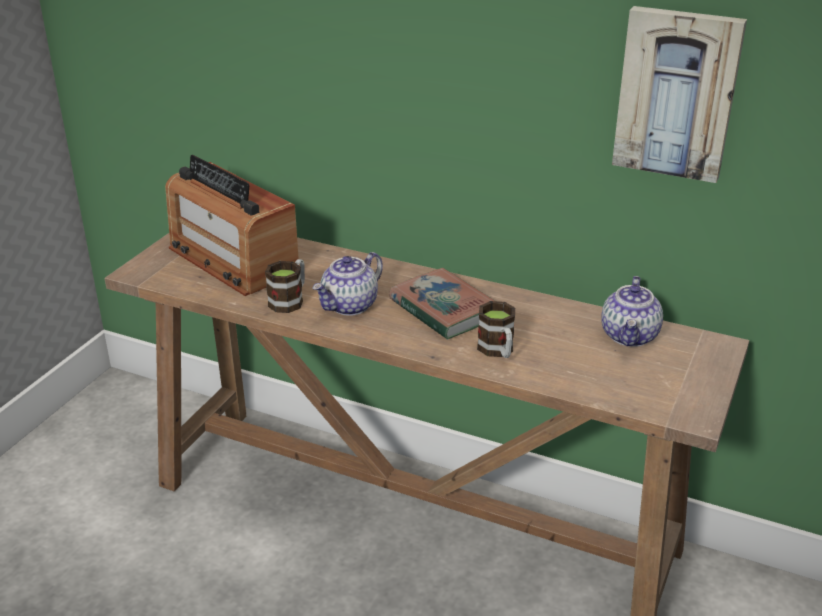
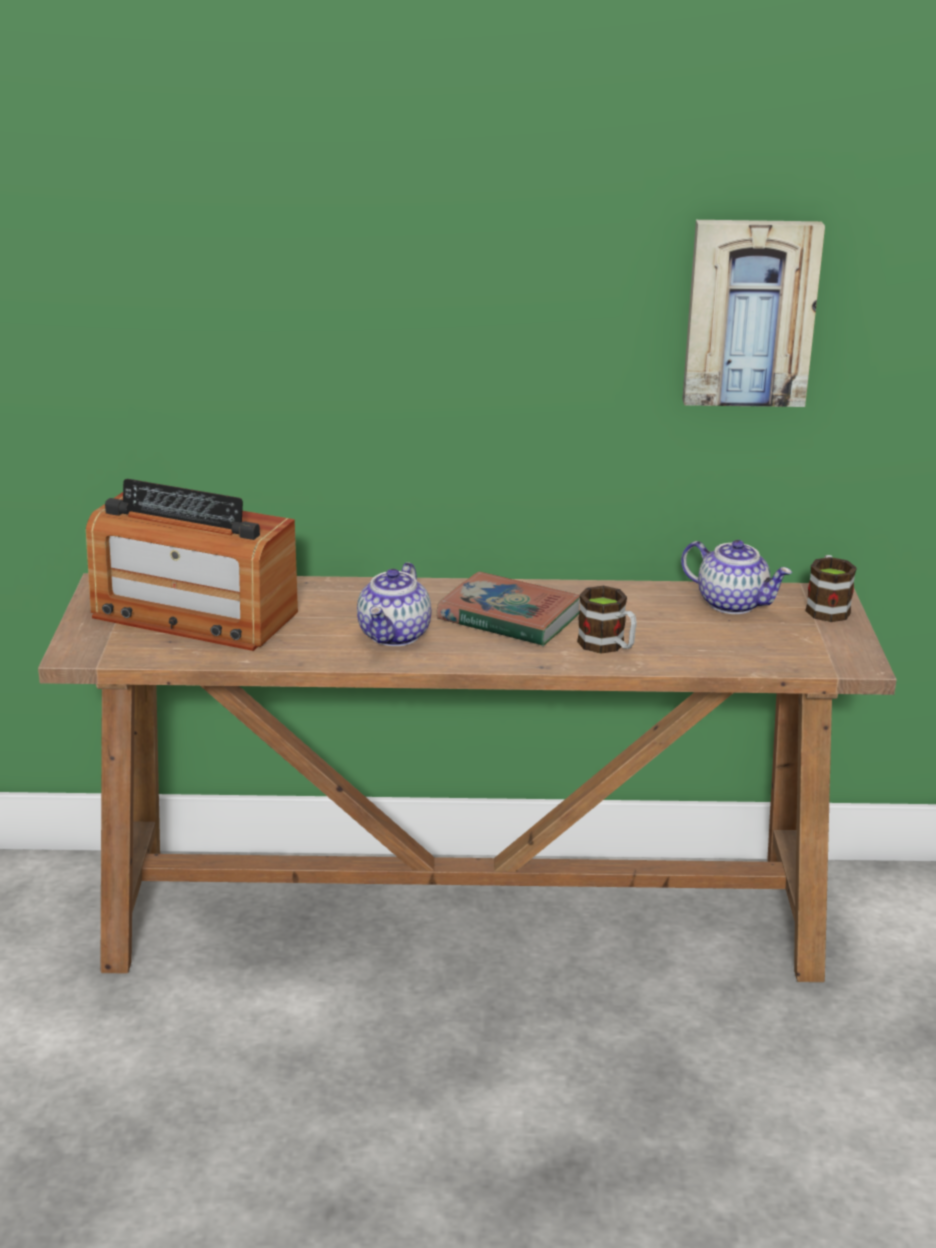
camera: 25 degrees left, 5 degrees down
(290, 300) = (314, 643): mug -> mug (826, 607)
(630, 336) = (733, 603): teapot -> teapot turned 45 degrees counterclockwise

